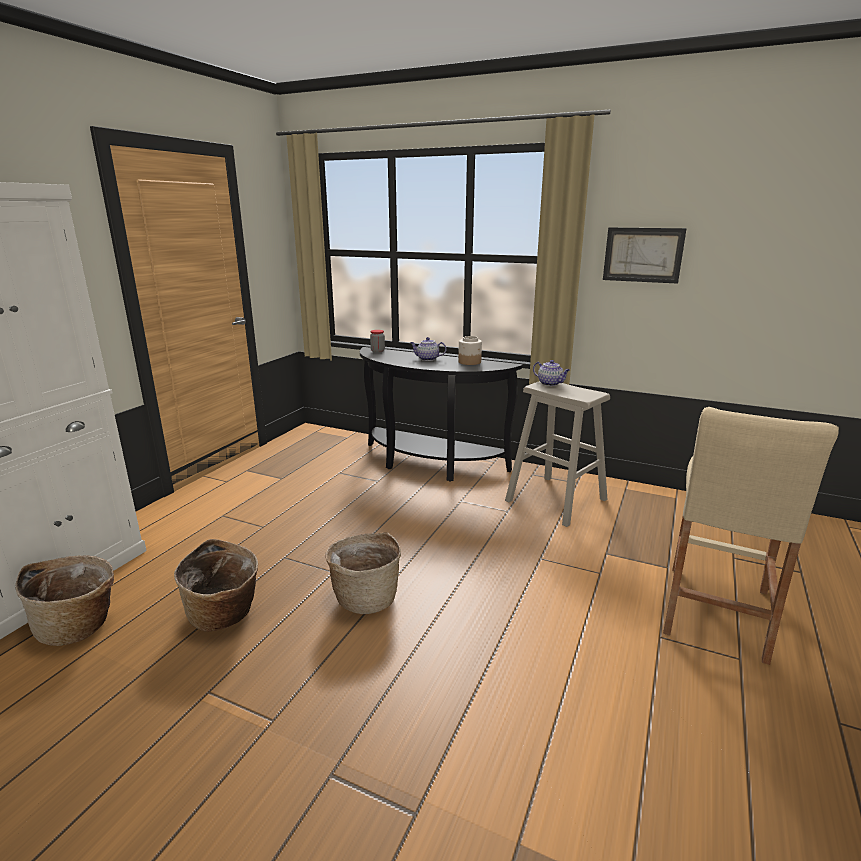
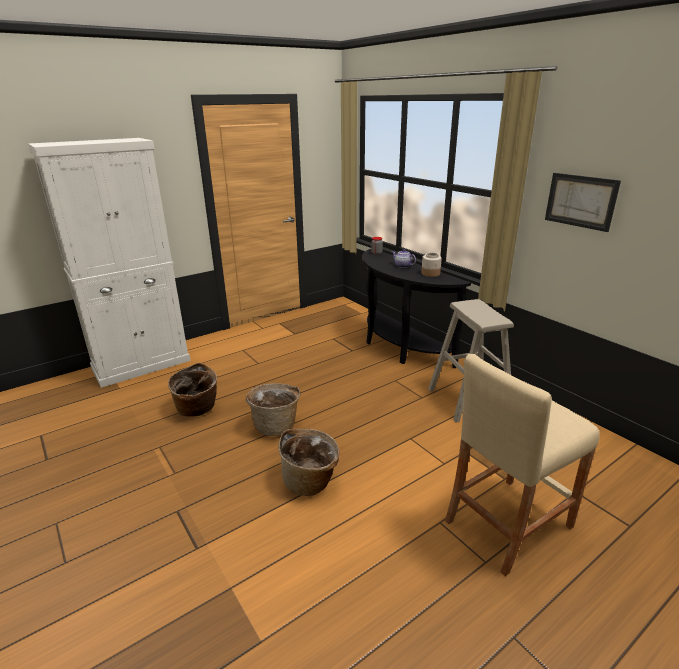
camera: 30 degrees right, 5 degrees up
(79, 626) = (133, 392): basket -> basket (310, 481)
(550, 383) = (475, 304): teapot -> none

